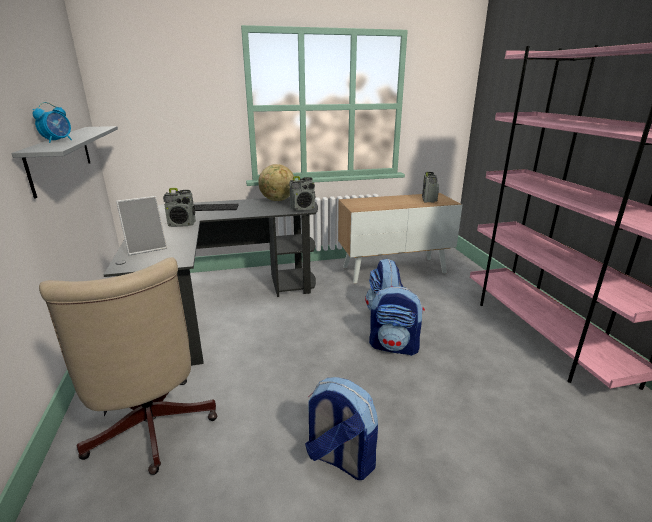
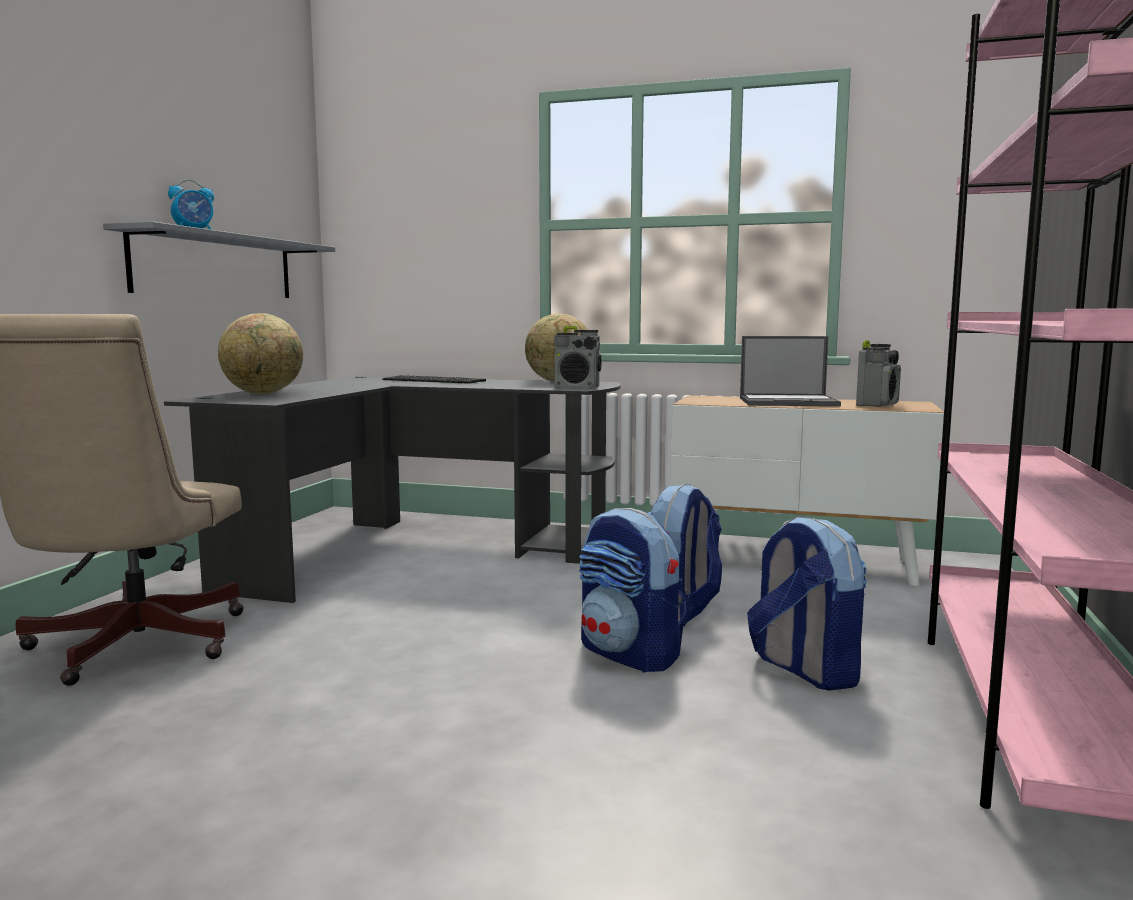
camera: 30 degrees right, 15 degrees down
(147, 248) = (264, 393): picture frame -> globe
(182, 224) = (359, 386): radio -> none
(340, 459) = (311, 751): backpack -> backpack (804, 669)
(393, 202) = (789, 402): none -> laptop

